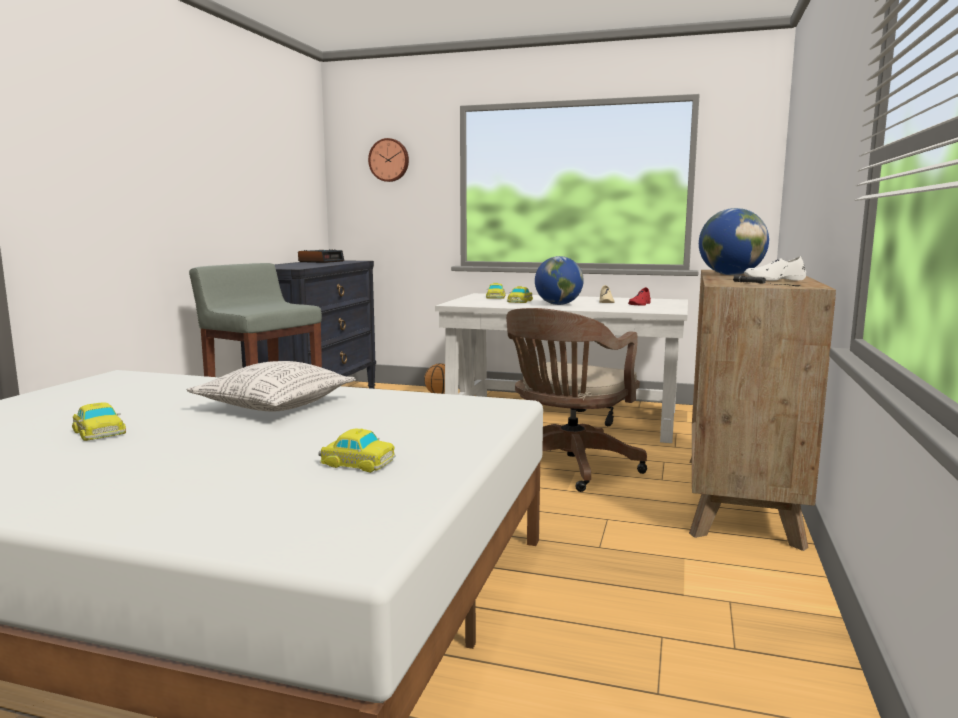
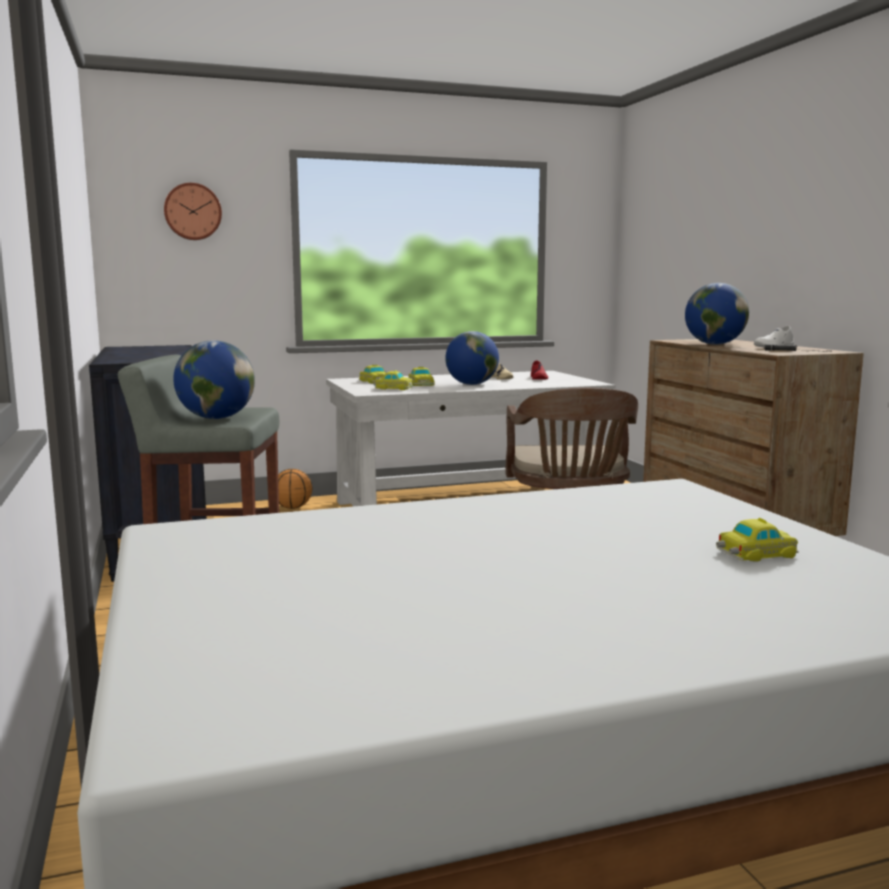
camera: 35 degrees left, 0 degrees up
(98, 432) = (428, 589): toy car -> toy car (393, 388)
(249, 308) = (216, 418): none -> globe
(275, 405) = (497, 525): pillow -> none
(321, 261) = (133, 349): alarm clock -> none

